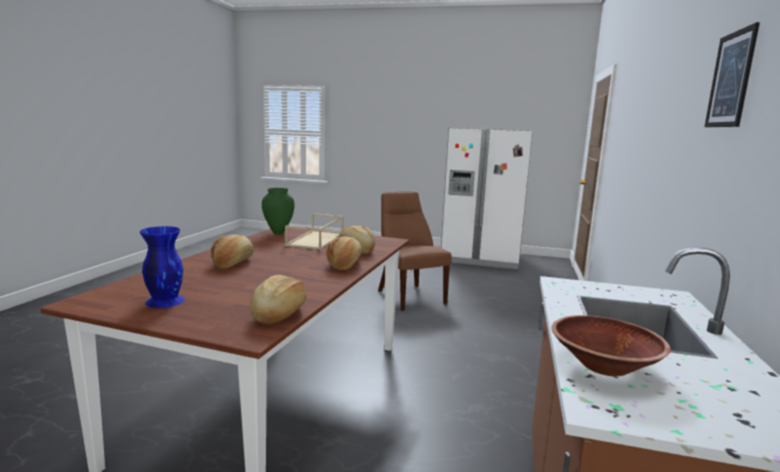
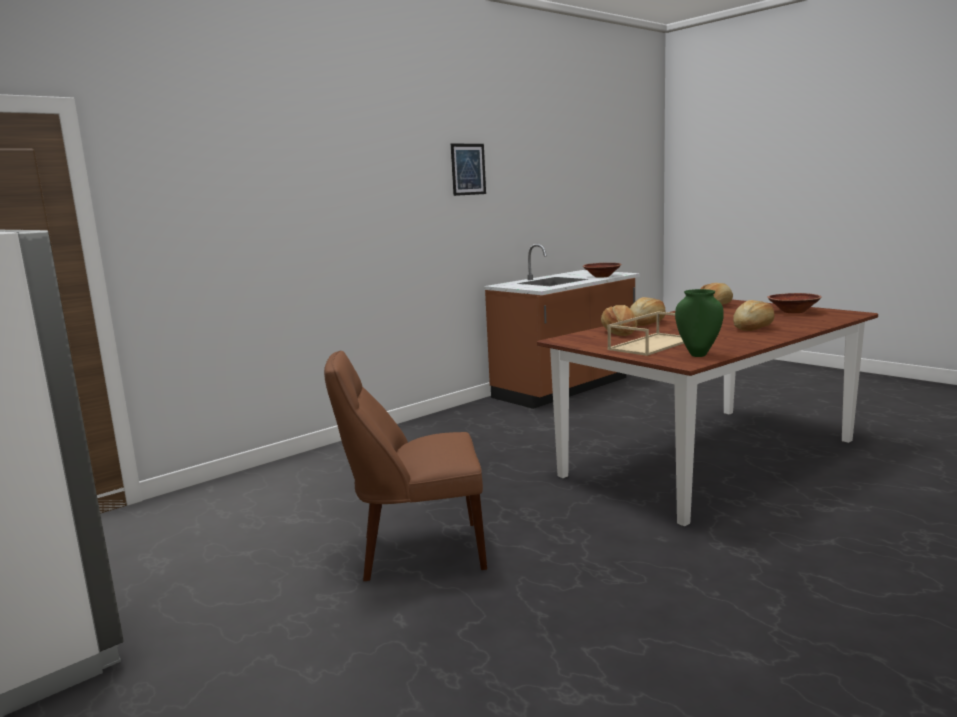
camera: 145 degrees left, 0 degrees up
(164, 301) = (793, 312): blue vase -> brown bowl
(409, 296) = (415, 551): brown chair -> brown chair turned 75 degrees clockwise

